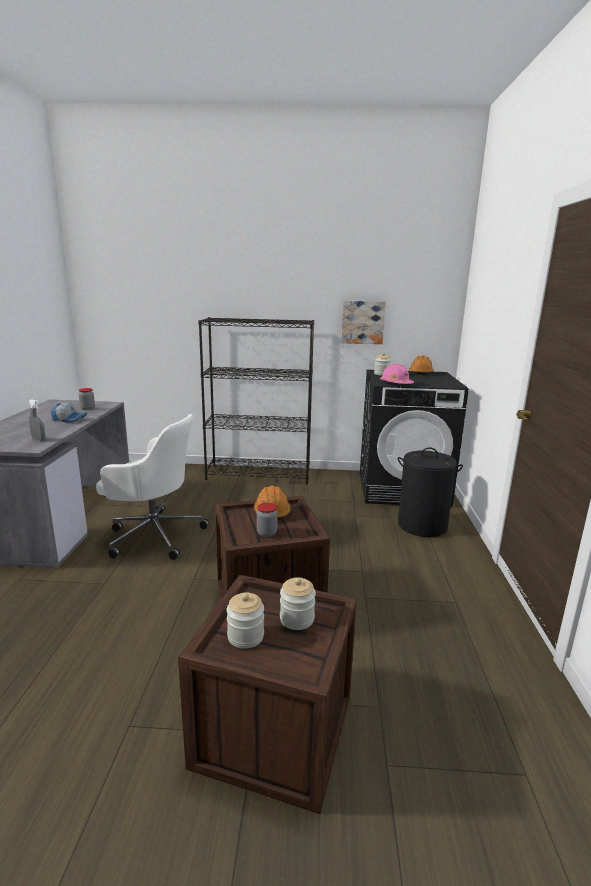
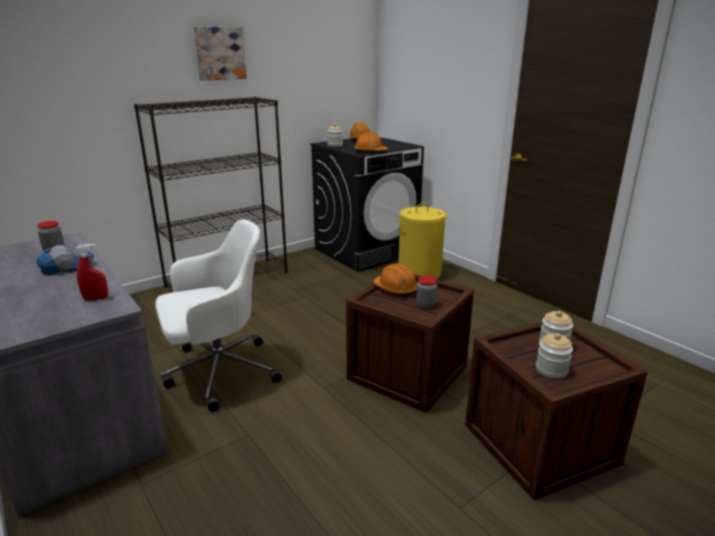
camera: 40 degrees left, 5 degrees up
(39, 439) = (96, 298): grey spray bottle -> red spray bottle
(362, 322) = (300, 94): picture -> picture (220, 53)
(396, 384) = (370, 151): pink hard hat -> orange hard hat
(422, 525) = (419, 273): black laundry basket -> yellow laundry basket

